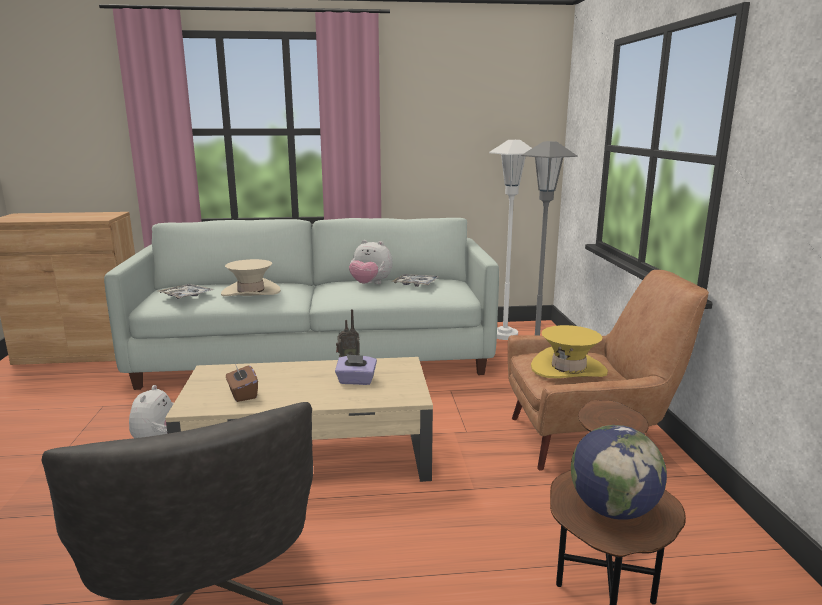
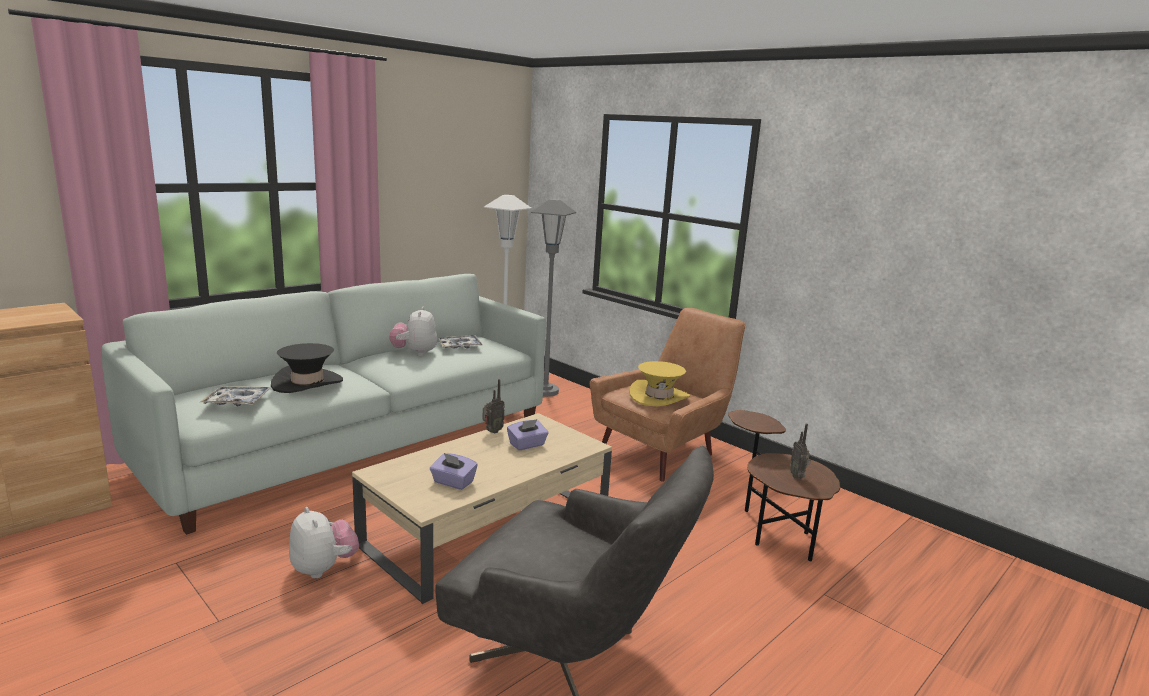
camera: 40 degrees left, 0 degrees up
(242, 394) = (453, 482): brown tissue box -> purple tissue box
(251, 292) = (307, 383): beige hat -> black hat
(370, 284) = (414, 353): plush toy -> plush toy turned 105 degrees clockwise
(613, 510) = (797, 476): globe -> radio

